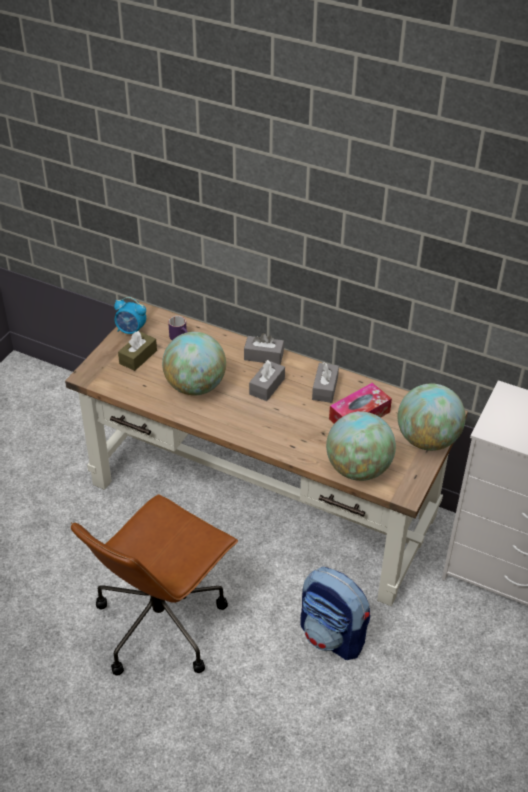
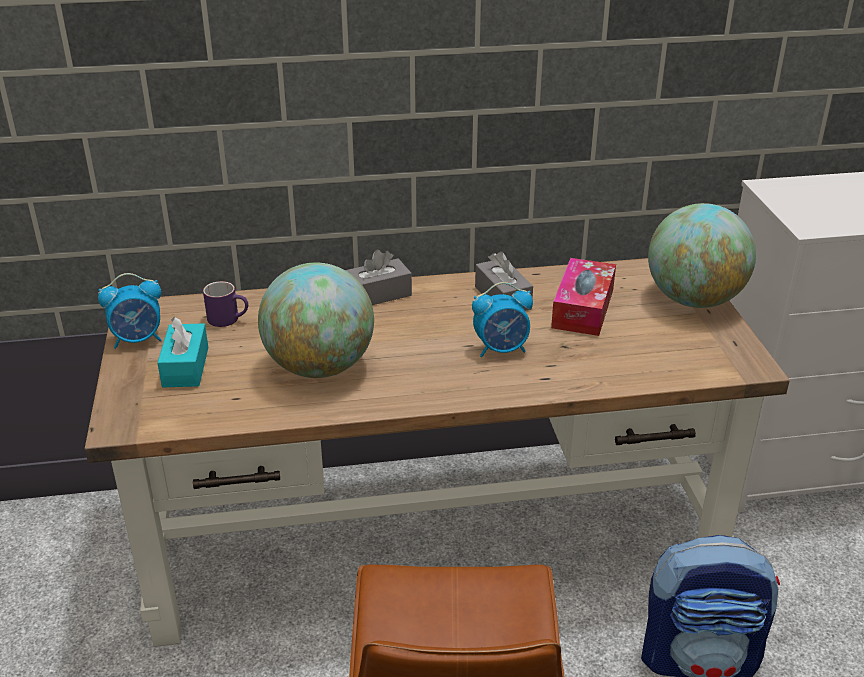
camera: 35 degrees left, 10 degrees down
(138, 357) = (185, 367): brown tissue box -> turquoise tissue box
(267, 386) = (424, 326): grey tissue box -> none
(289, 419) = (501, 349): none -> alarm clock
(358, 469) = (660, 366): globe -> none

